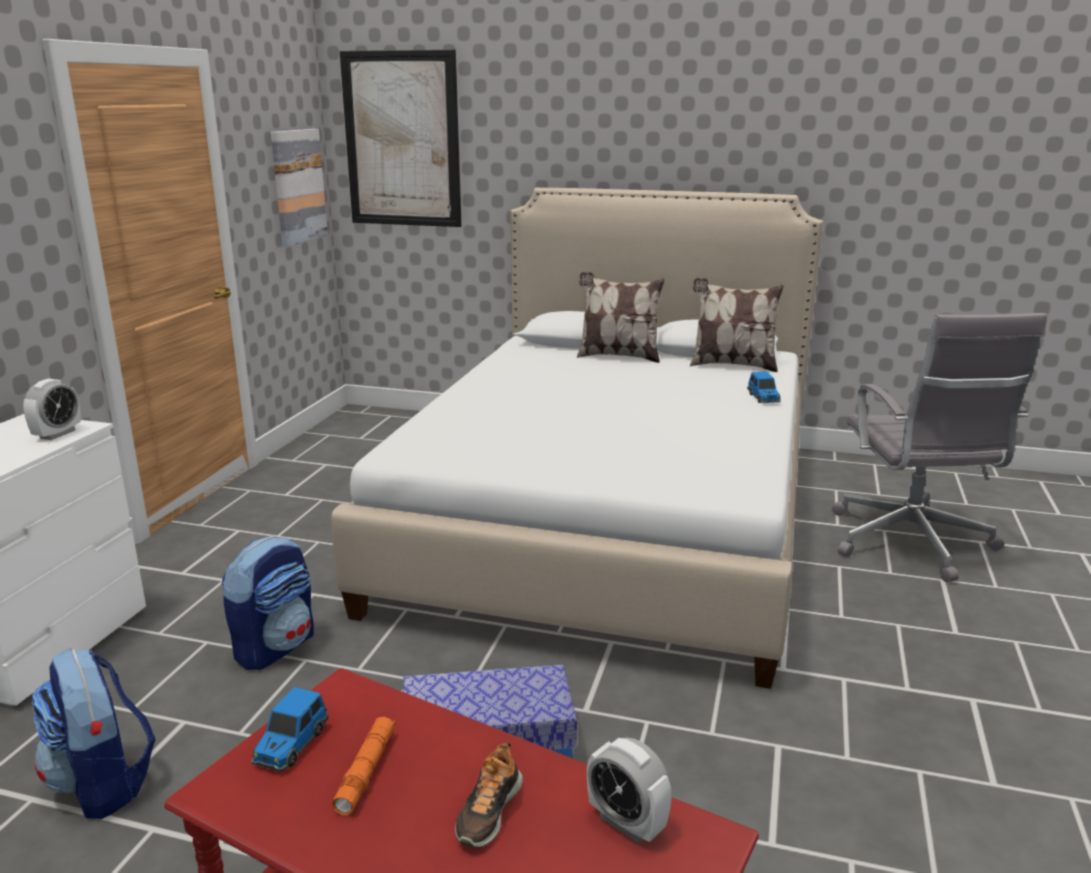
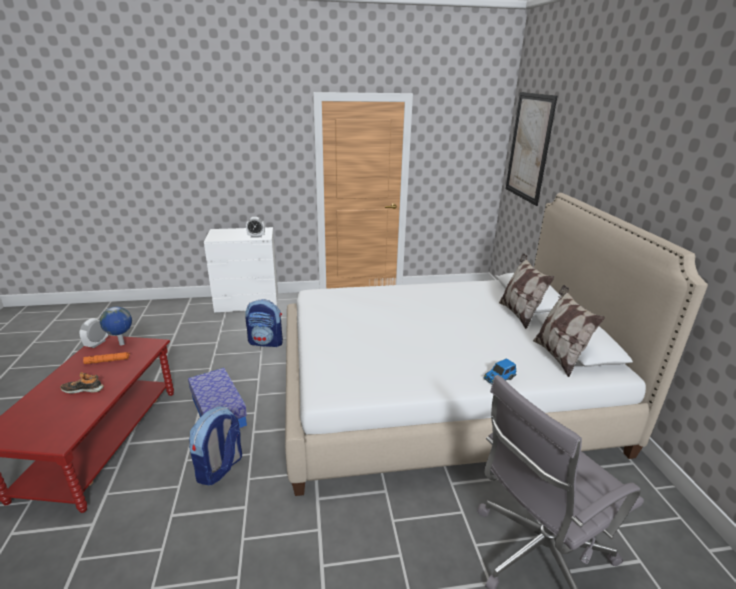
camera: 65 degrees right, 5 degrees up
(103, 784) = (183, 341): backpack -> backpack (220, 468)
(290, 745) = (122, 344): toy car -> globe
(298, 186) = (472, 163): picture -> none
(626, 823) = (72, 420): alarm clock -> alarm clock (97, 343)

